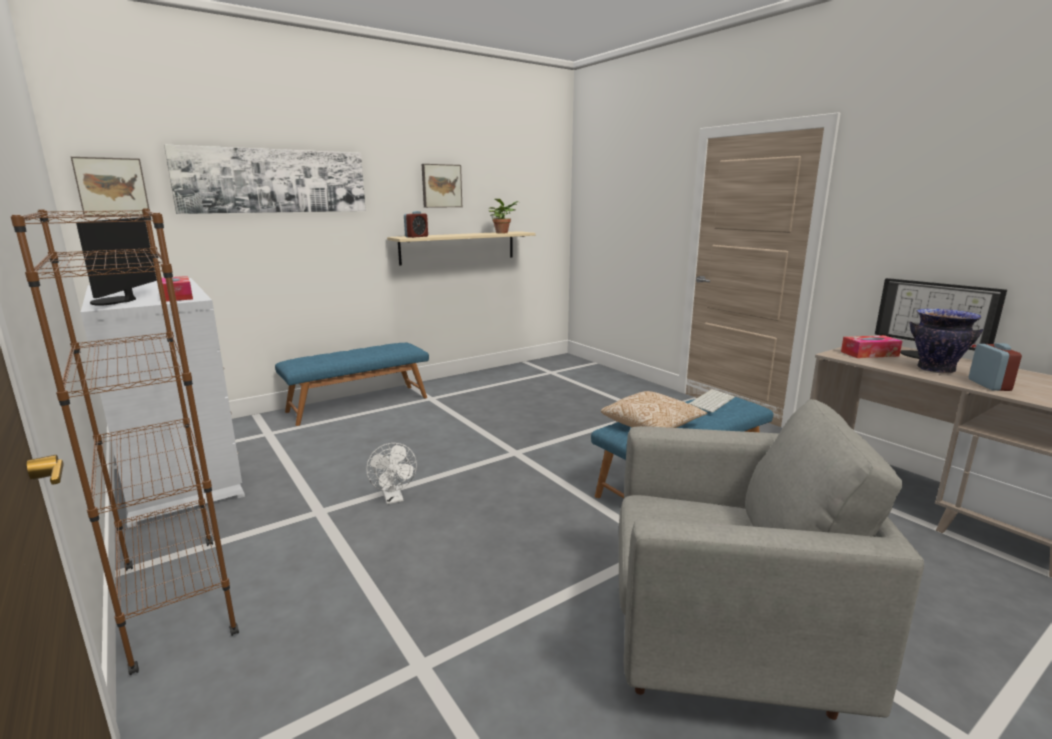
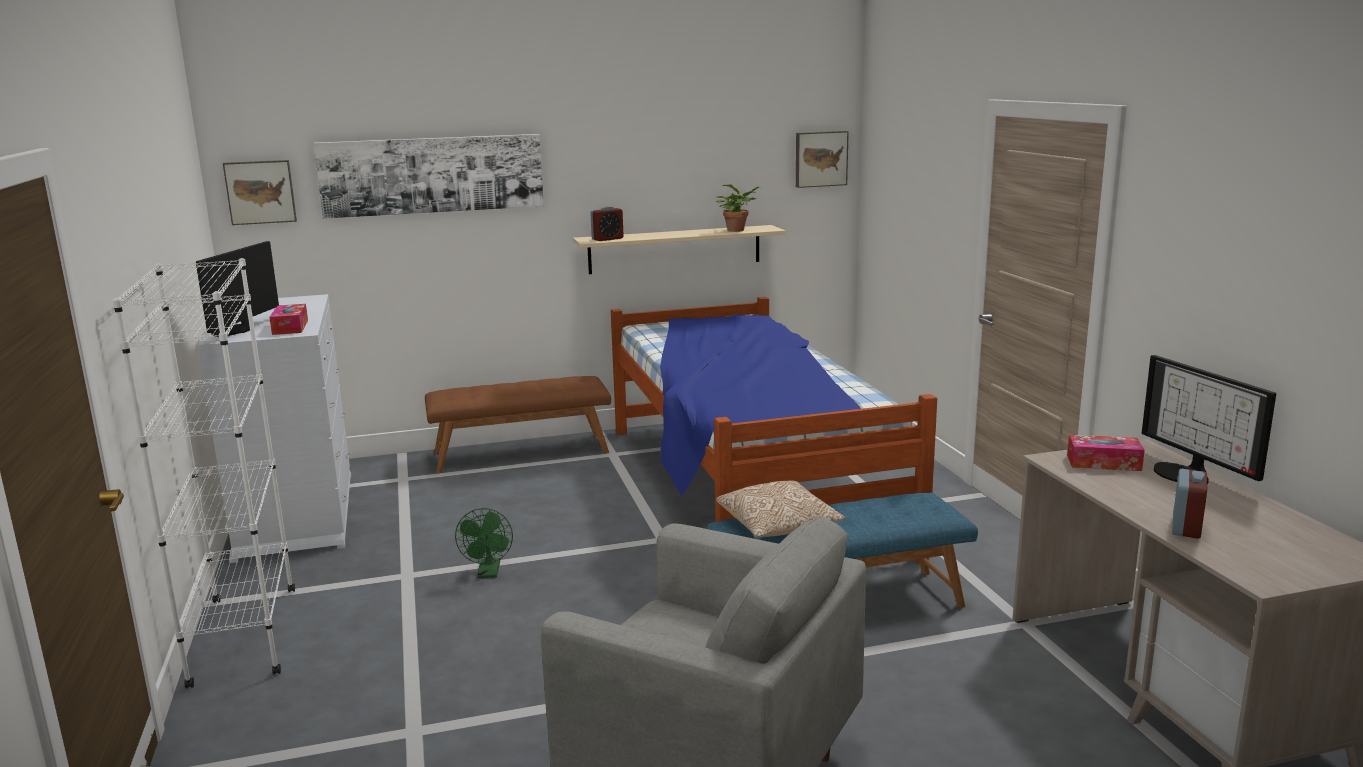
camera: 20 degrees right, 0 degrees up
(177, 600) = (244, 636): brown bookcase -> white bookcase
(358, 404) = (521, 452): blue bench -> brown bench
(394, 499) = (489, 573): white fan -> green fan
(441, 186) = (650, 168): picture -> picture (820, 159)
(543, 409) = (745, 486): none -> bed
(710, 401) = (895, 503): keyboard -> none
(935, 369) = (1155, 496): vase -> none

